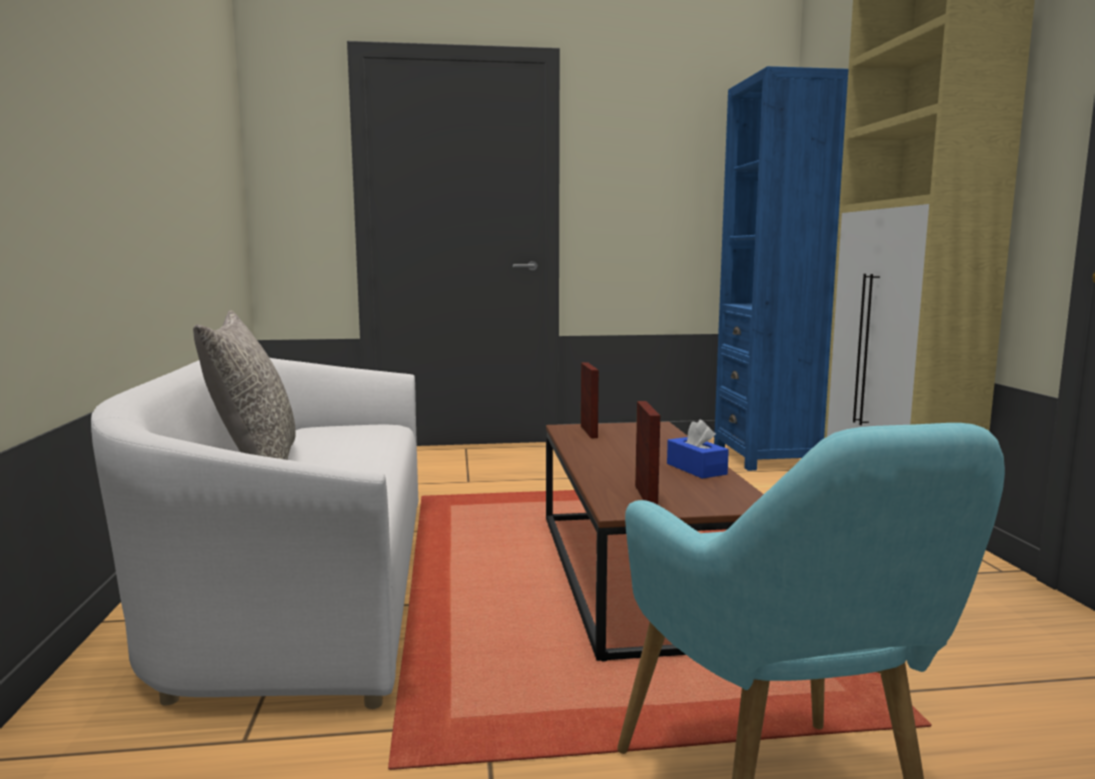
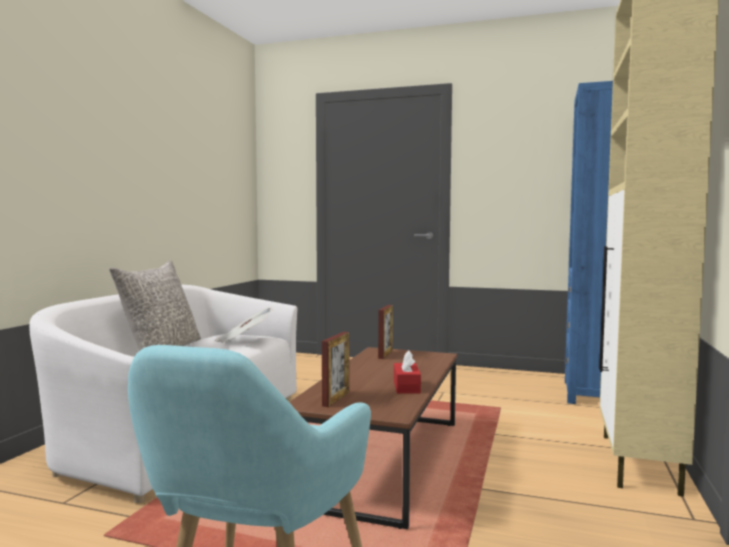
camera: 25 degrees right, 5 degrees down
(362, 434) = (243, 341): none -> newspaper
(696, 469) = (406, 387): blue tissue box -> red tissue box

